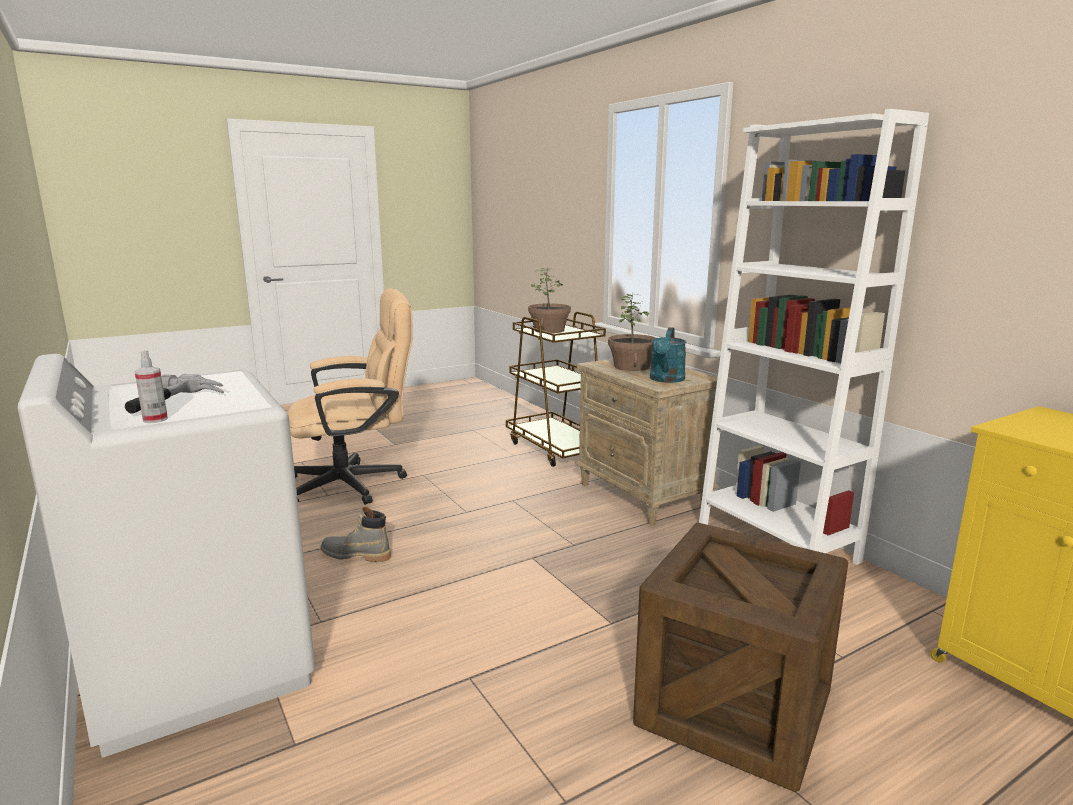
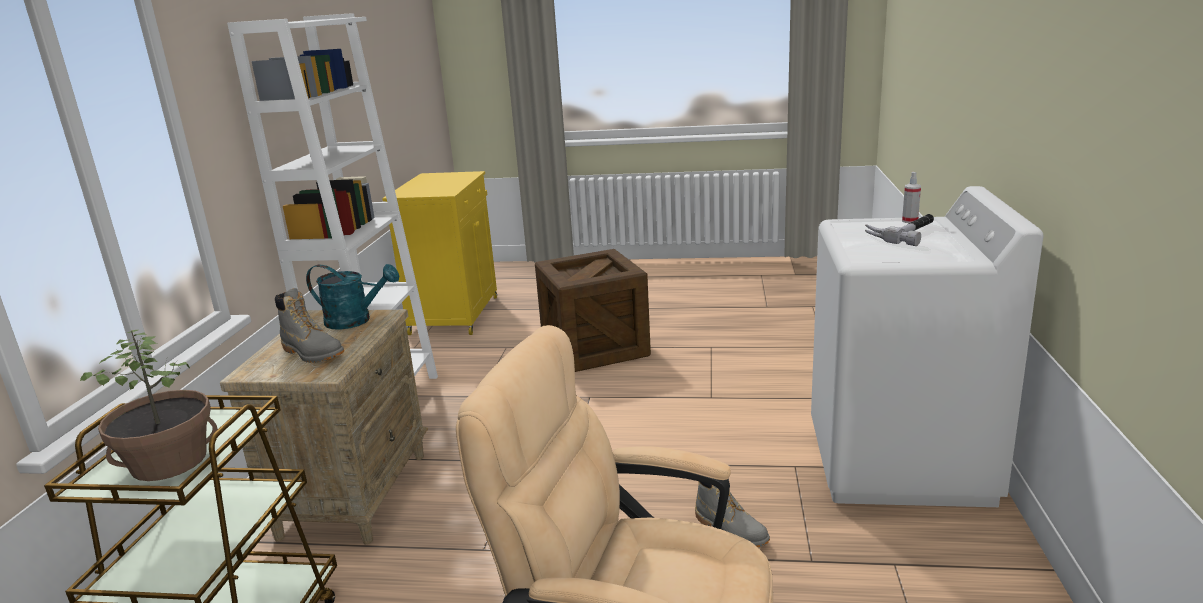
camera: 140 degrees left, 5 degrees up
(632, 366) = (313, 353): potted plant -> grey boot
(666, 380) = (356, 321): turquoise watering can -> turquoise watering can turned 45 degrees clockwise

